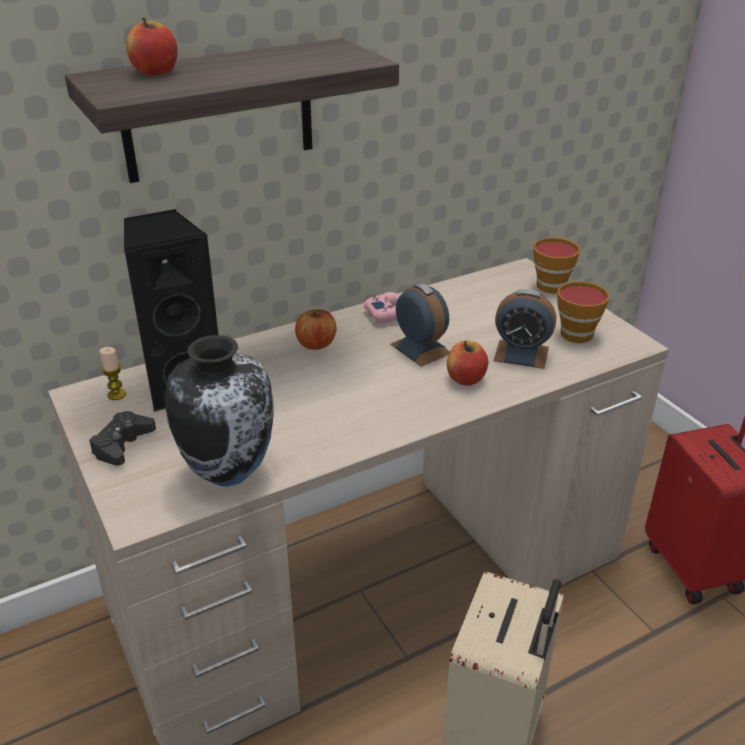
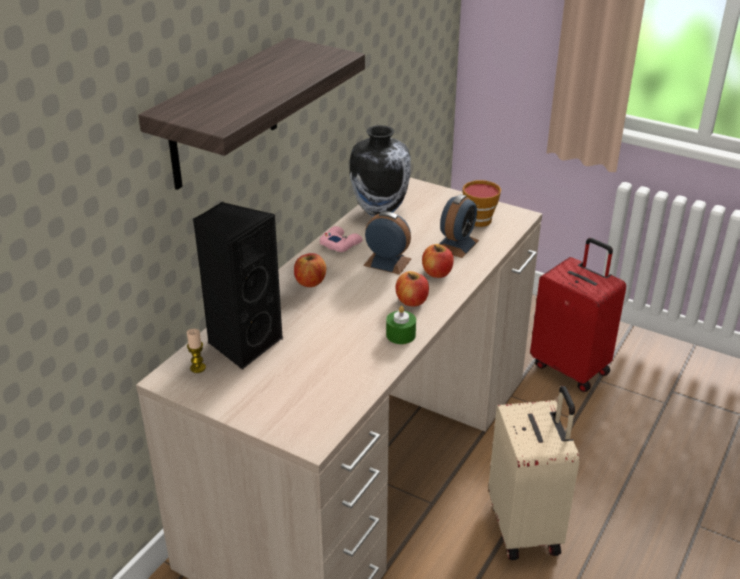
camera: 30 degrees left, 0 degrees up
(122, 444) = (244, 399): black game controller -> none
(155, 72) = (207, 97): apple -> apple (412, 301)
(230, 472) = (343, 388): vase -> vase (380, 211)
(353, 435) = (400, 335): none -> green candle
(521, 354) = (456, 245): alarm clock -> alarm clock turned 45 degrees counterclockwise
(552, 284) = (432, 189): cup -> none

